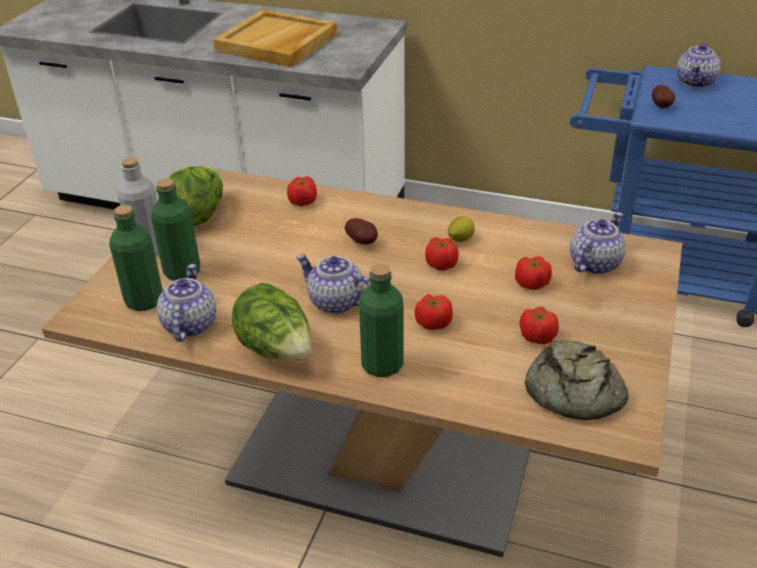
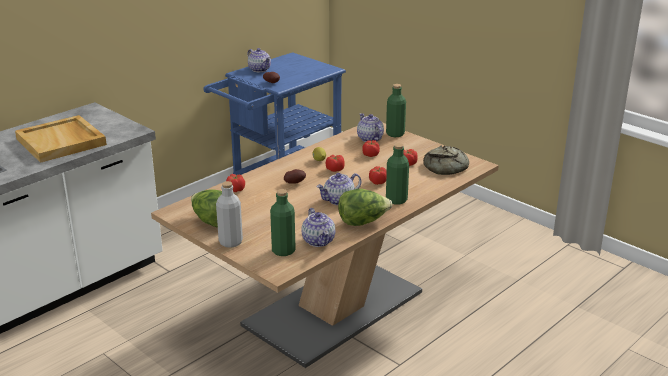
camera: 65 degrees left, 10 degrees down
(182, 272) = (267, 235): green bottle -> green bottle (395, 134)
(189, 324) = (319, 241): teapot -> teapot turned 135 degrees counterclockwise

